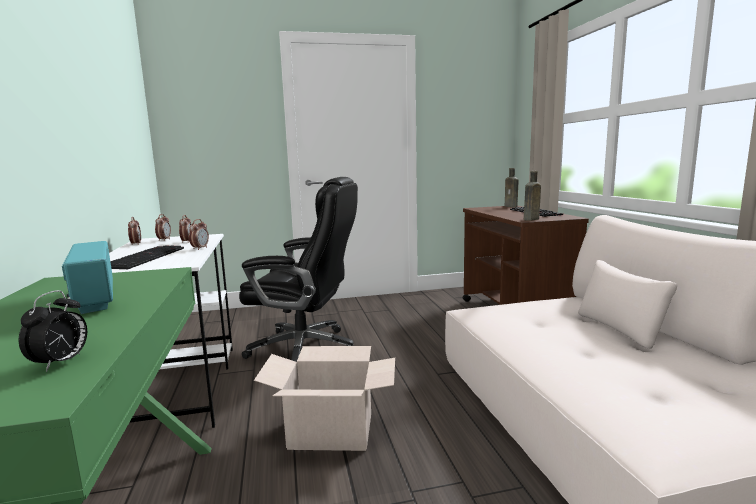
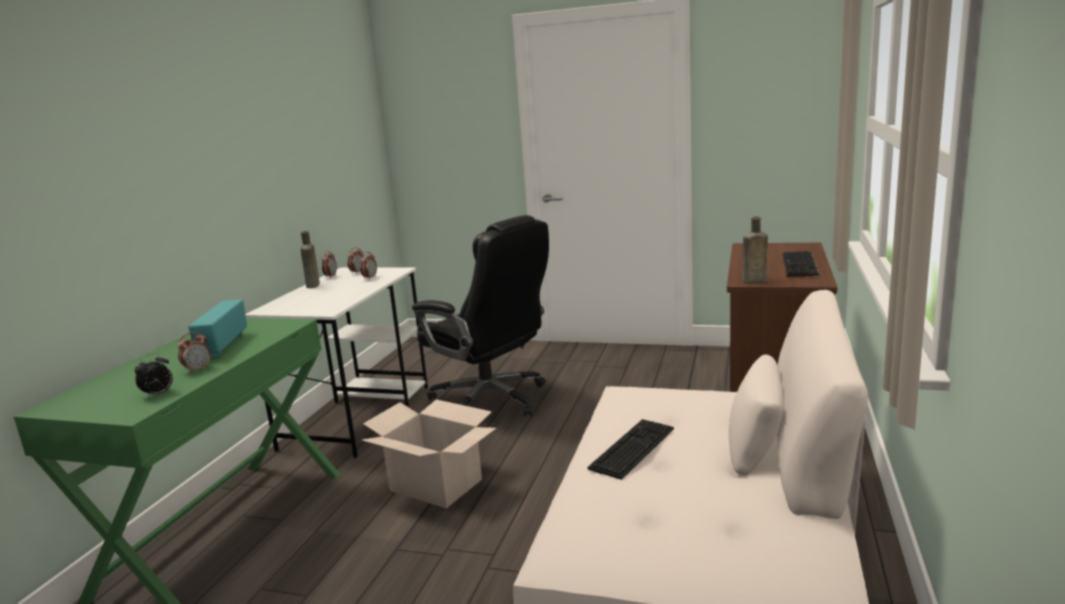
camera: 30 degrees right, 5 degrees up
(144, 257) = (313, 298): keyboard -> keyboard (631, 447)
(200, 248) = (366, 290): alarm clock -> alarm clock (198, 369)
(511, 206) = (804, 246): brown bottle -> brown bottle (313, 286)

